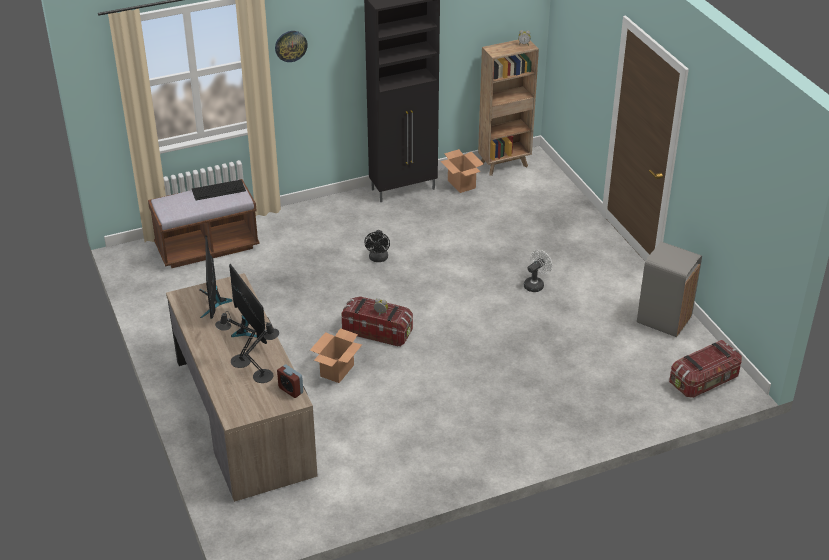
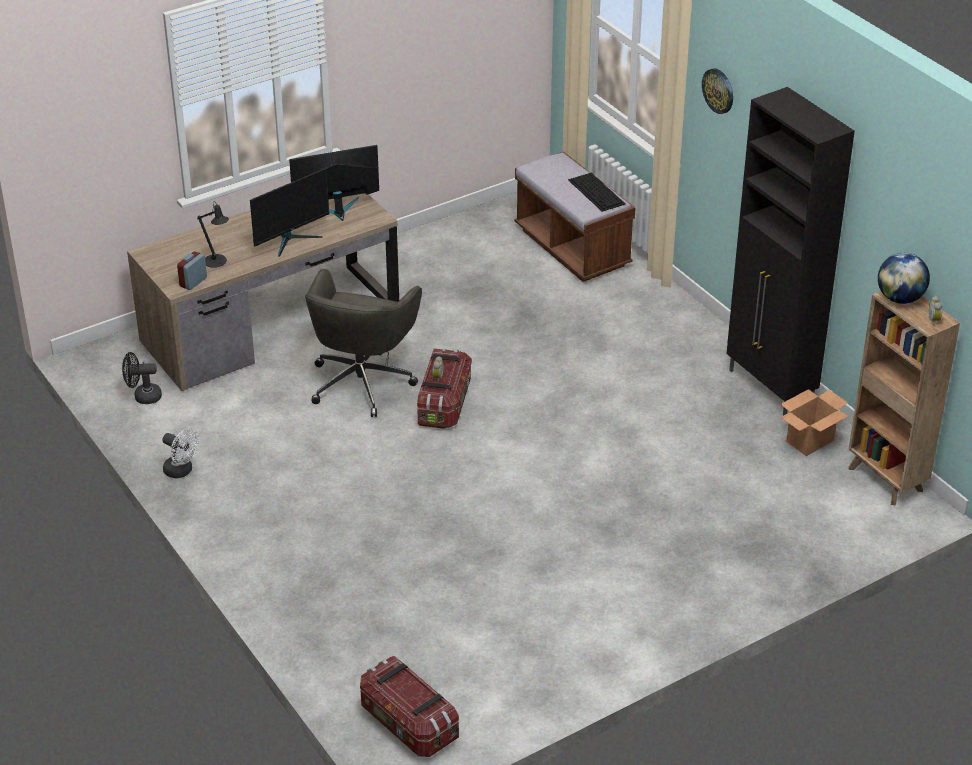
camera: 80 degrees right, 0 degrees up
(237, 361) = (237, 240): black table lamp -> none
(337, 371) = (362, 381): cardboard box -> grey office chair
(378, 259) = (596, 385): black fan -> black fan (143, 397)
(499, 50) = (900, 298): none -> globe
(535, 284) = (587, 536): white fan -> white fan (182, 471)
(664, 321) = (539, 677): grey trash can -> none

